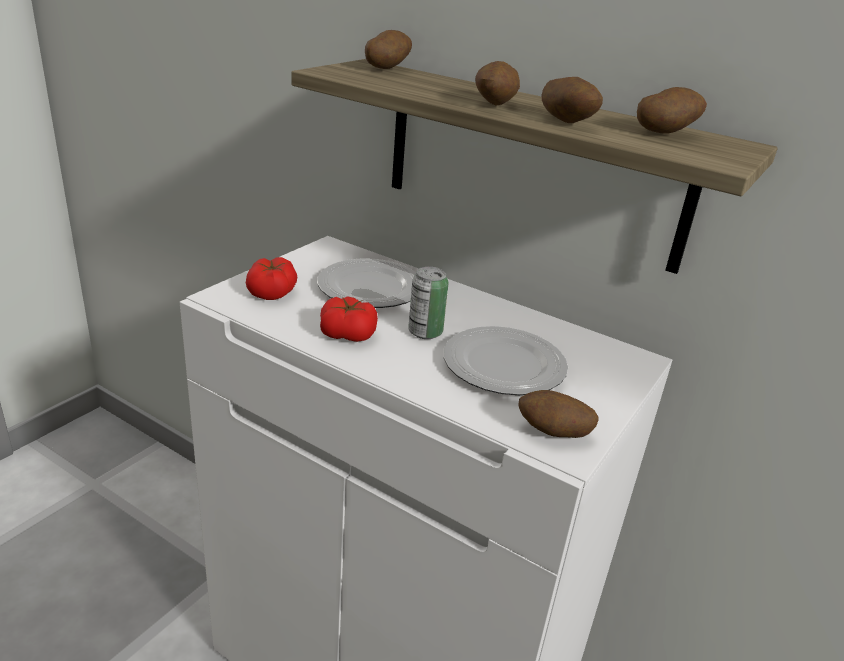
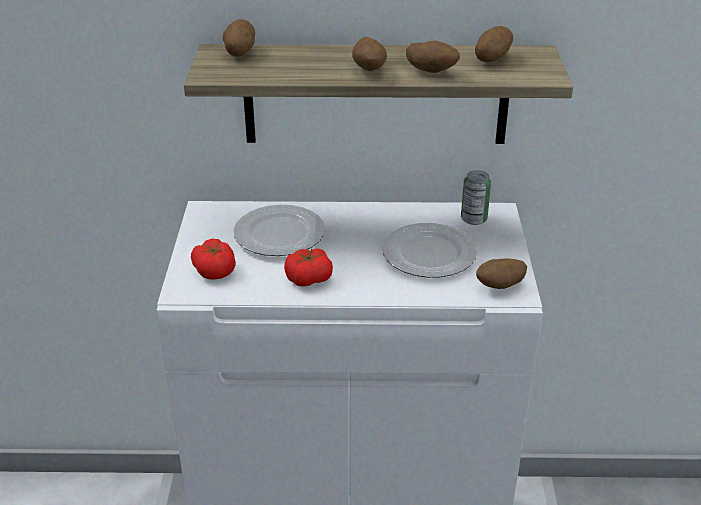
camera: 30 degrees left, 5 degrees up
(425, 332) = (356, 253): can -> can (473, 219)

